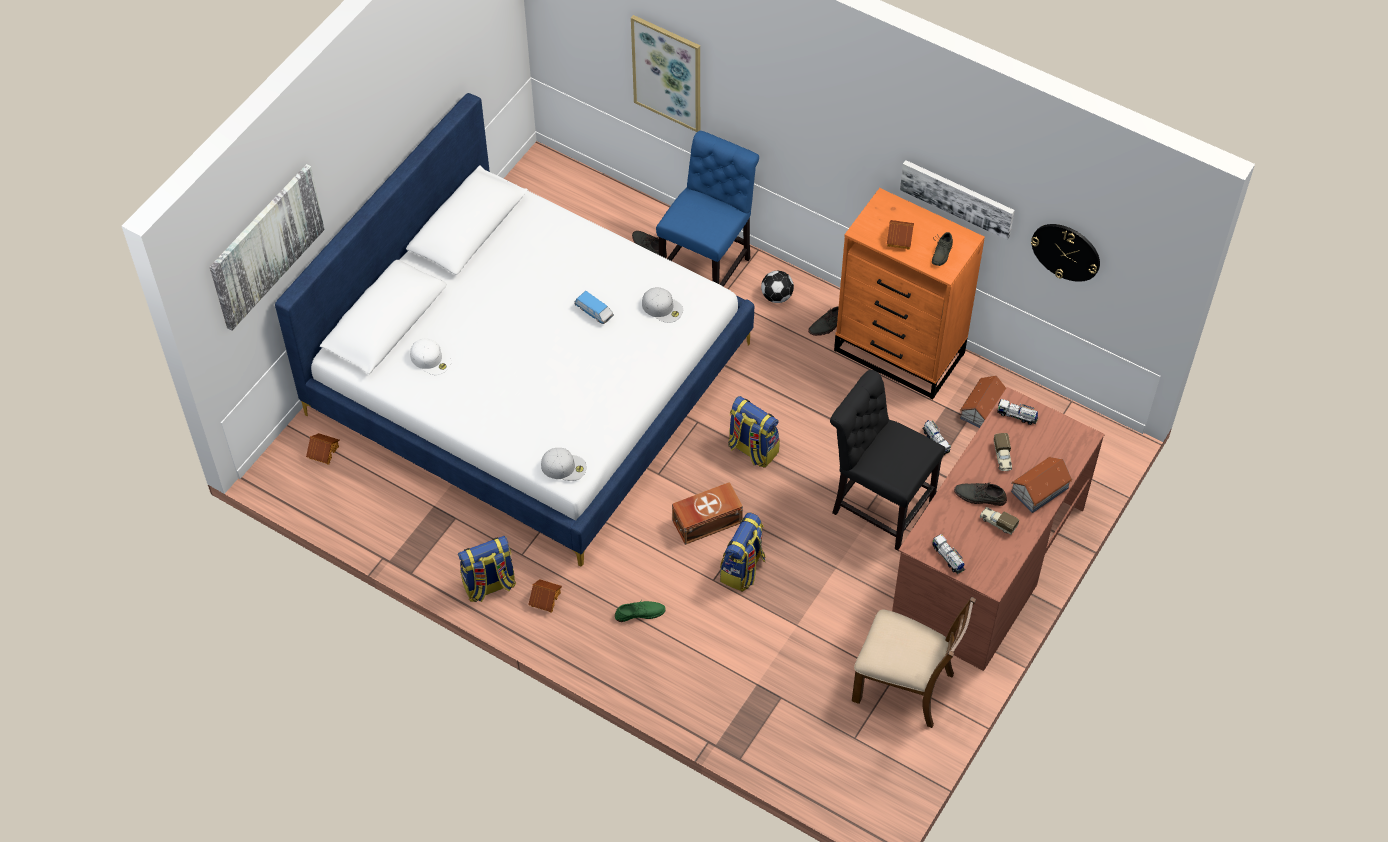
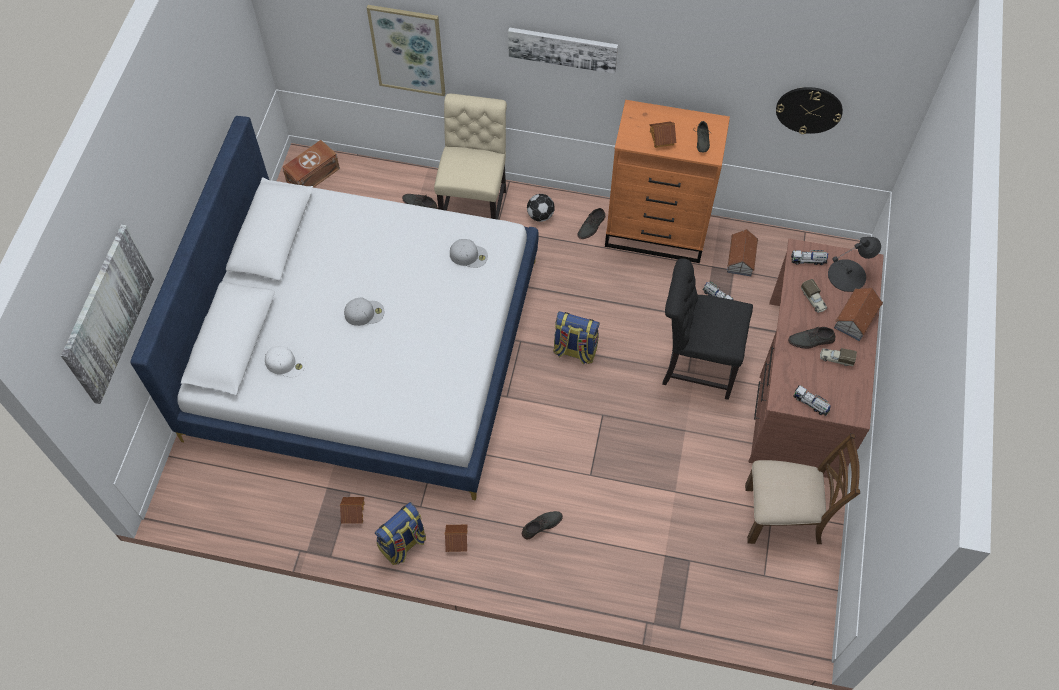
camera: 20 degrees left, 5 degrees up
(323, 452) = (210, 470): toy house -> toy house (353, 512)
(564, 466) = (443, 424): white cap -> white cap (364, 312)
(594, 312) = (412, 276): toy car -> none
(640, 612) = (541, 525): green shoe -> grey shoe
(705, 521) = (562, 425): brown storage box -> brown storage box (312, 175)
(708, 268) = (475, 208): blue chair -> beige chair
(743, 570) = (611, 457): backpack -> none
(957, 198) = (702, 89): picture -> picture (563, 48)
(1053, 443) = (847, 275): none -> black table lamp

